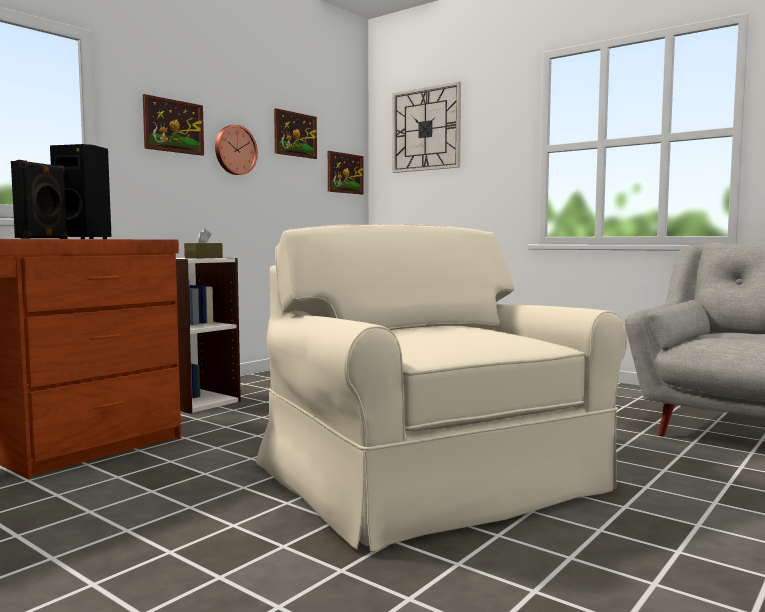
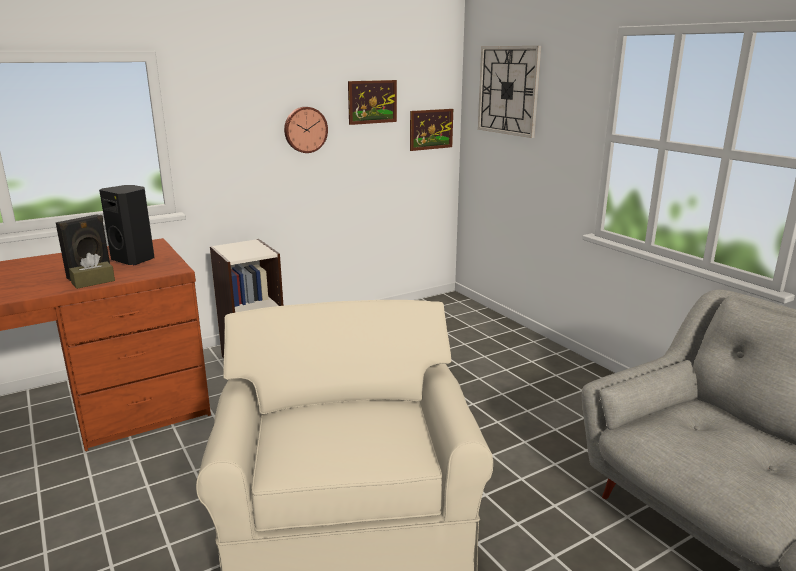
camera: 20 degrees right, 15 degrees up
(173, 126) = (241, 119): picture -> none
(203, 258) = (251, 253): brown tissue box -> brown tissue box (93, 282)

